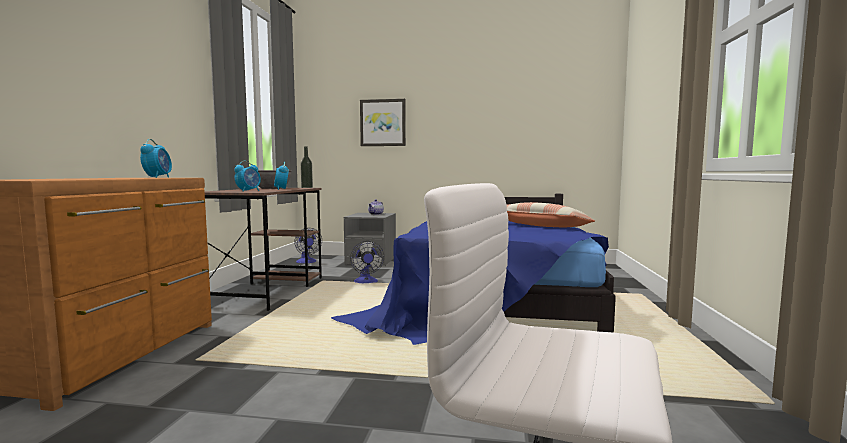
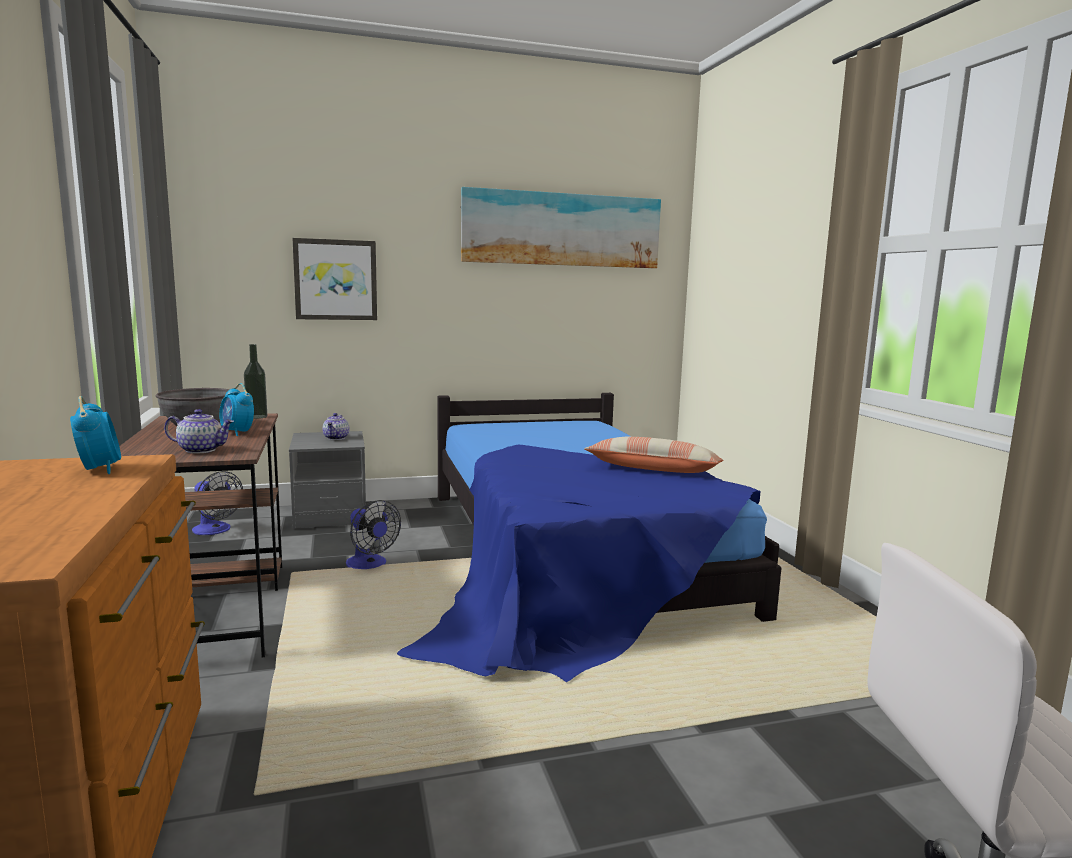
camera: 25 degrees left, 5 degrees up
(248, 191) = (202, 450): alarm clock -> teapot
(524, 83) = (561, 230): none -> picture

